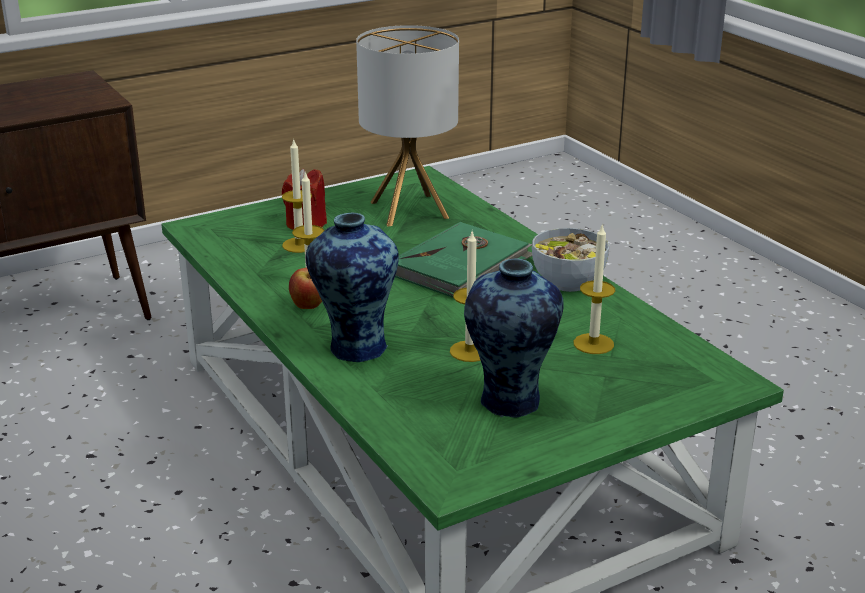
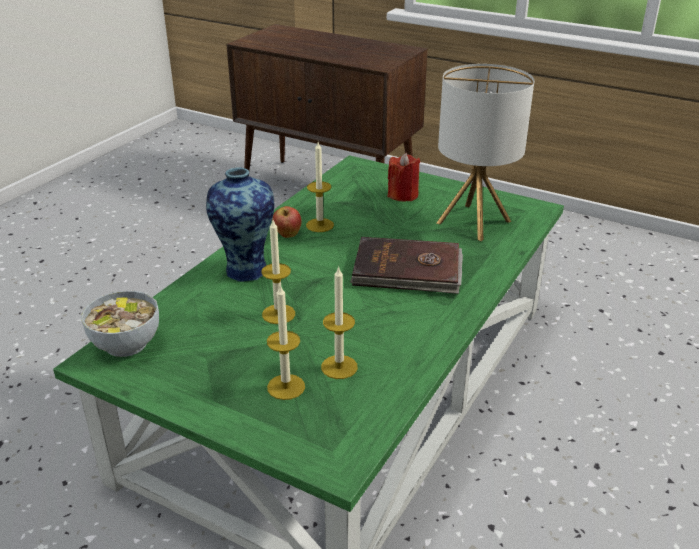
camera: 60 degrees right, 5 degrees up
(299, 245) = (369, 203): candle -> candle (286, 387)
(462, 266) = (407, 270): green book -> brown book
(510, 402) = (217, 353): vase -> none
(568, 282) = (434, 324): bowl -> bowl (125, 344)

